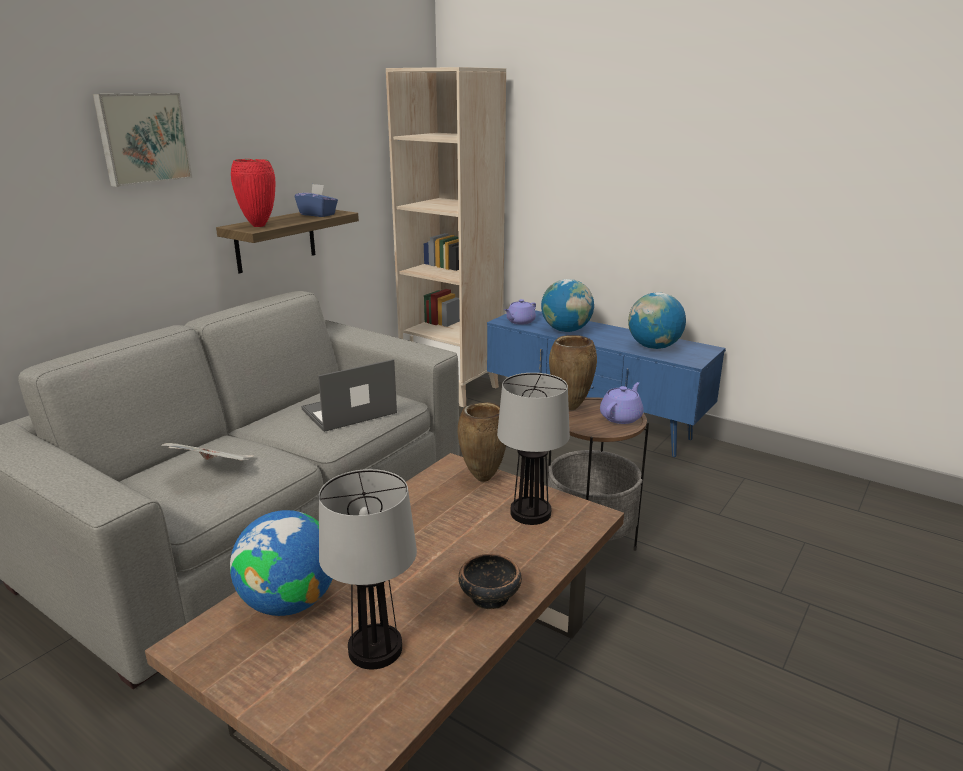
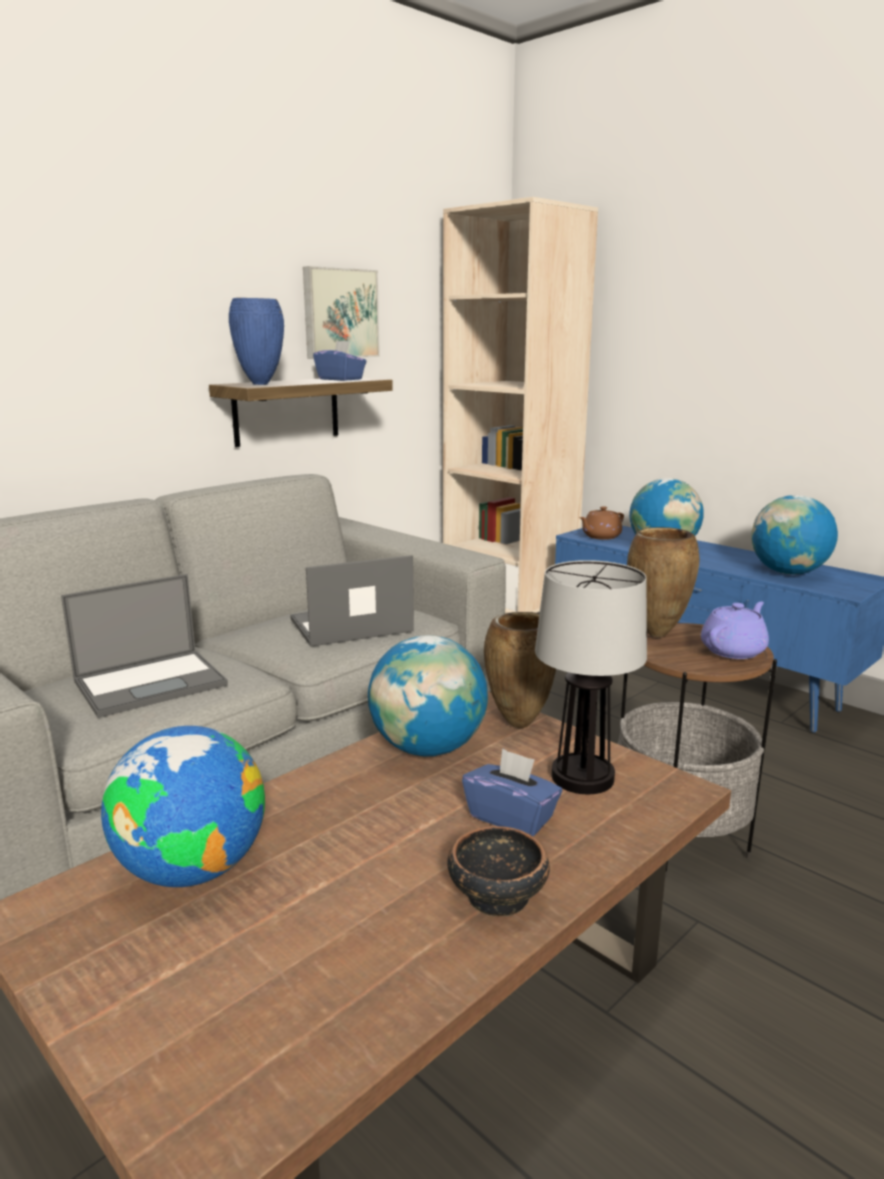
camera: 10 degrees right, 5 degrees down
(142, 138) = (119, 261): picture -> picture (339, 313)
(214, 471) = (152, 682): newspaper -> laptop
(259, 226) = (261, 384): red vase -> blue vase
(375, 650) = (297, 960): table lamp -> none
(425, 502) = (428, 748): none -> globe
(489, 545) = (511, 817): none -> blue tissue box
(520, 322) = (600, 537): purple teapot -> brown teapot

